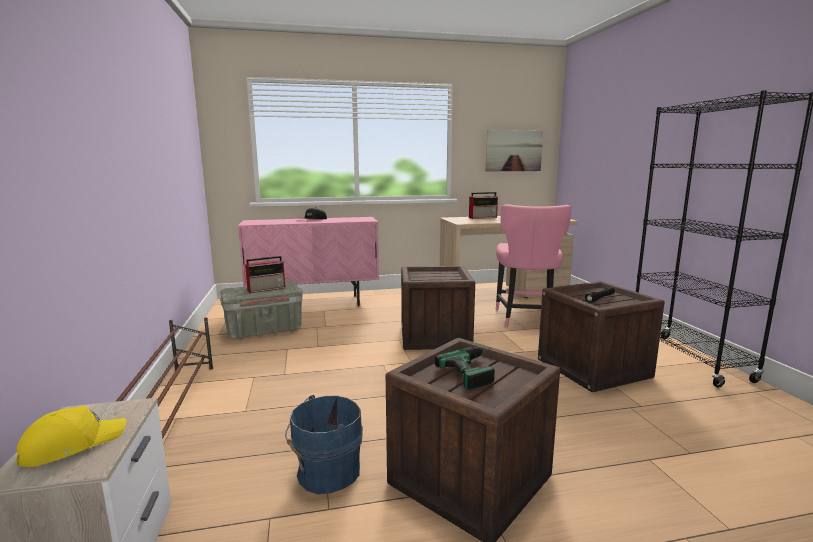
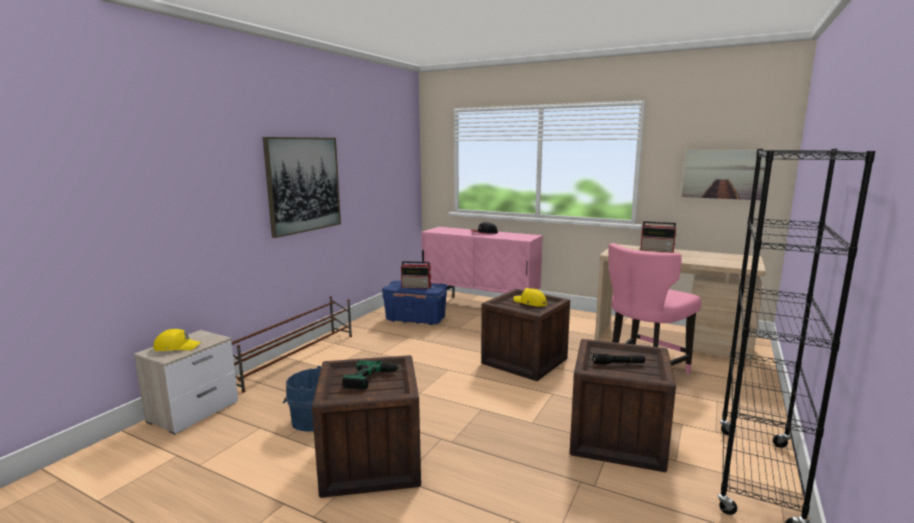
camera: 40 degrees right, 0 degrees up
(128, 152) = (303, 184): none -> picture
(265, 330) = (416, 319): grey storage box -> blue storage box
(436, 275) = (530, 303): none -> yellow cap

